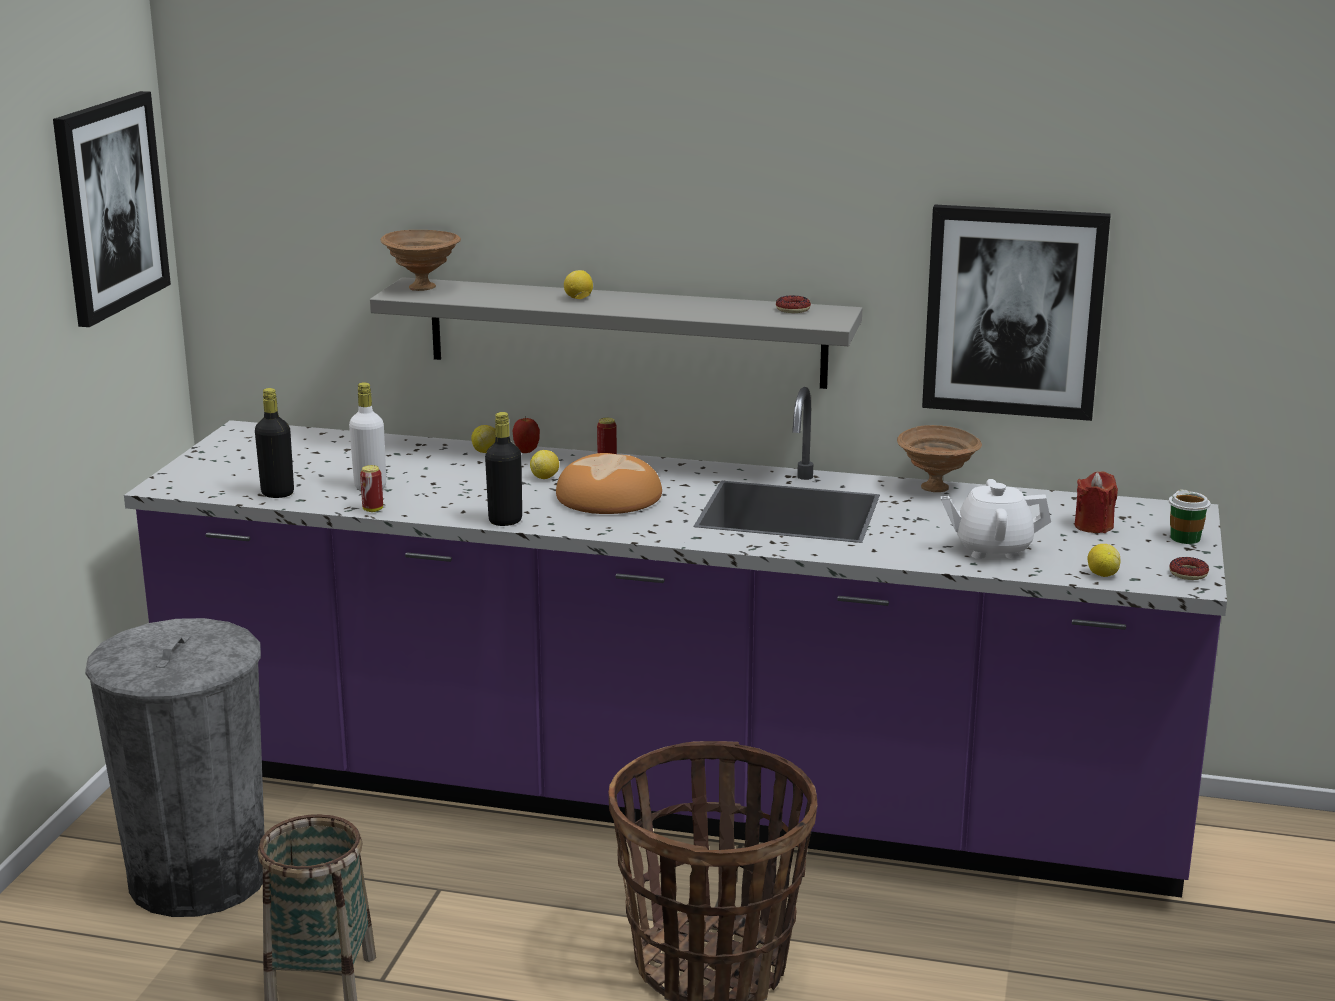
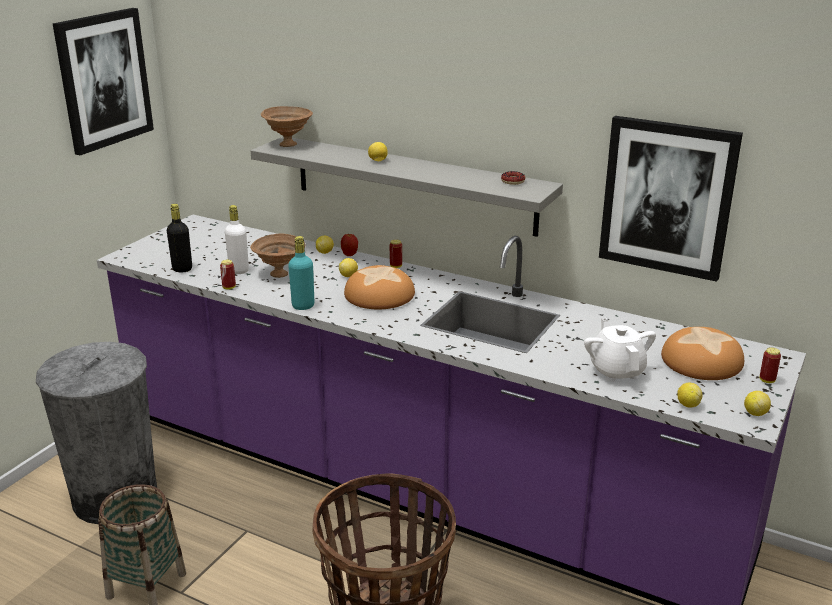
camera: 15 degrees right, 5 degrees up
(505, 521) = (303, 306): black bottle -> turquoise bottle
(937, 488) = (603, 314): brown bowl -> brown bowl (280, 274)
(992, 549) = (616, 371): white teapot -> white teapot turned 60 degrees clockwise
(1093, 526) = (701, 360): red candle -> bread
(1185, 538) = (767, 380): cup -> can
(1188, 574) = (755, 413): donut -> lemon

